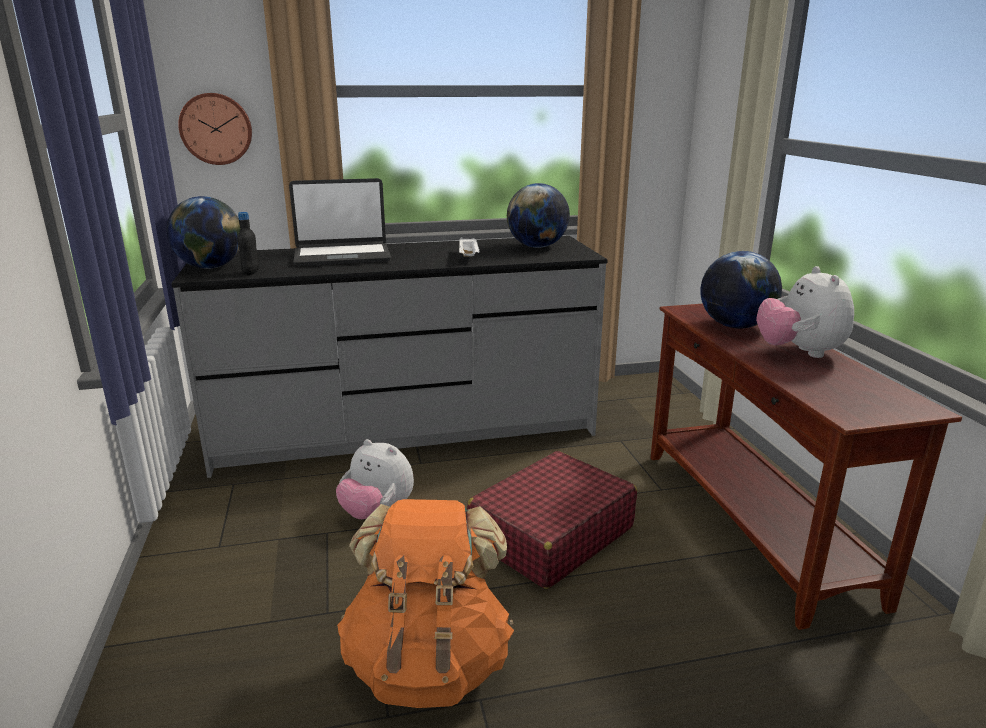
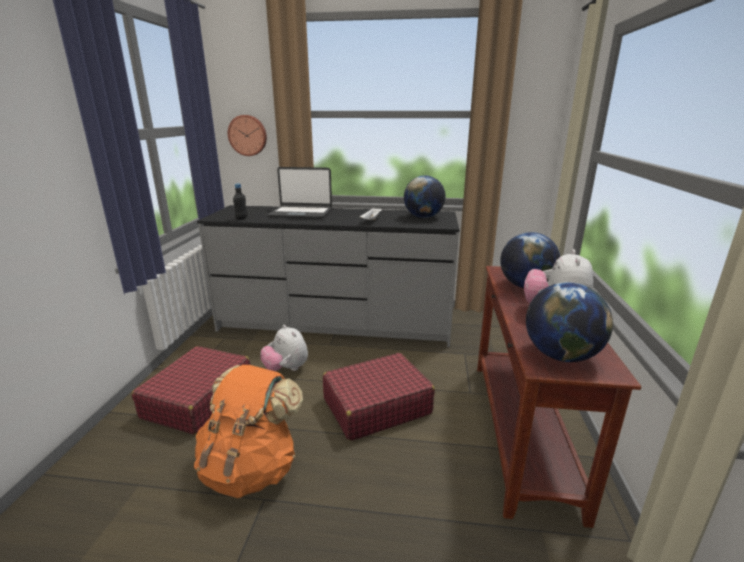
camera: 20 degrees right, 0 degrees up
(211, 267) = (226, 214): globe -> globe (561, 356)
(263, 587) = (199, 399): none -> red suitcase

